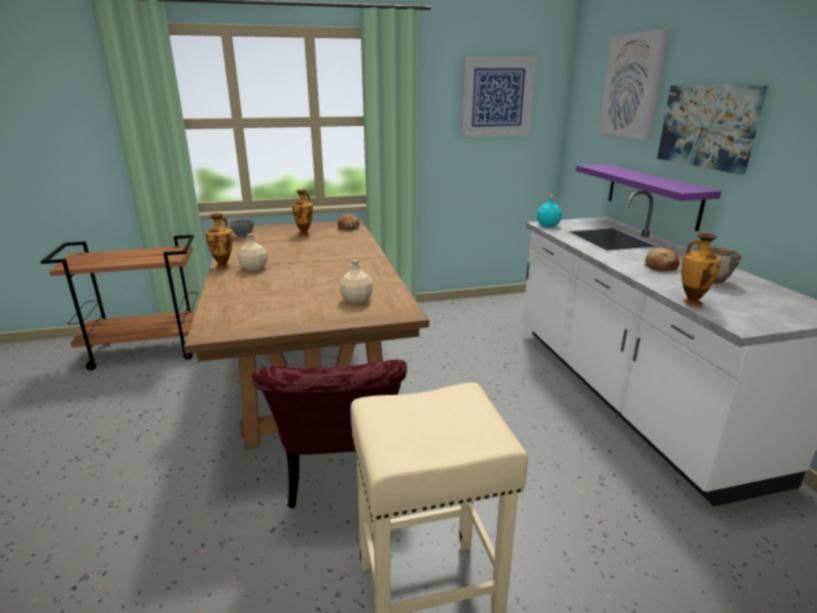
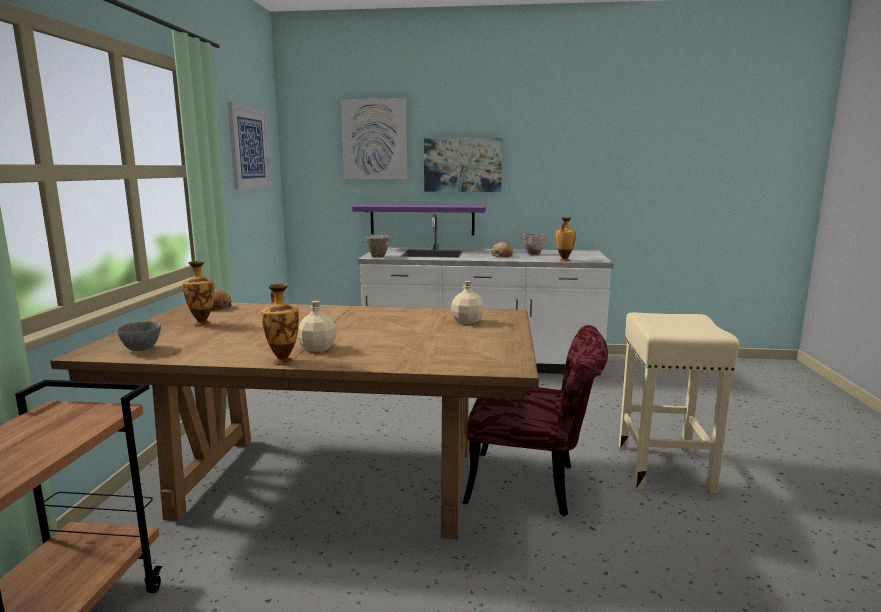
camera: 70 degrees left, 10 degrees down
(547, 225) = (377, 256): turquoise bottle -> bowl

